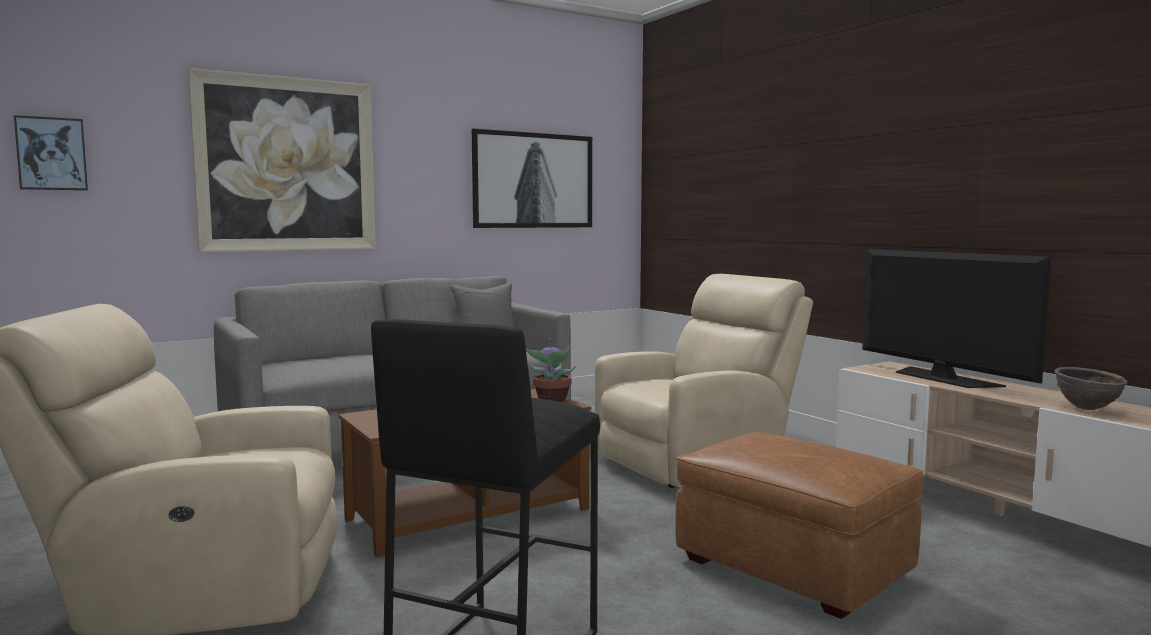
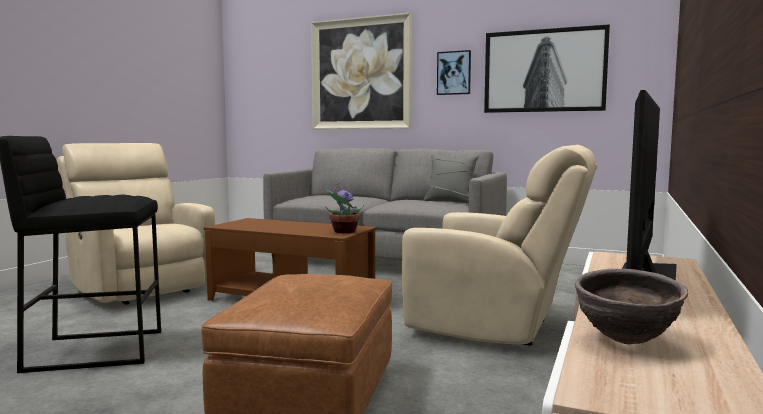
camera: 55 degrees right, 0 degrees up
(51, 154) = (257, 78): picture -> picture (454, 73)

